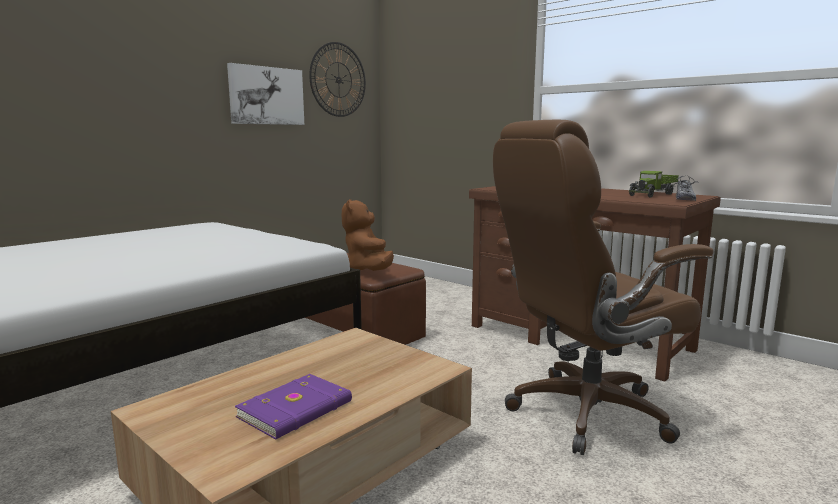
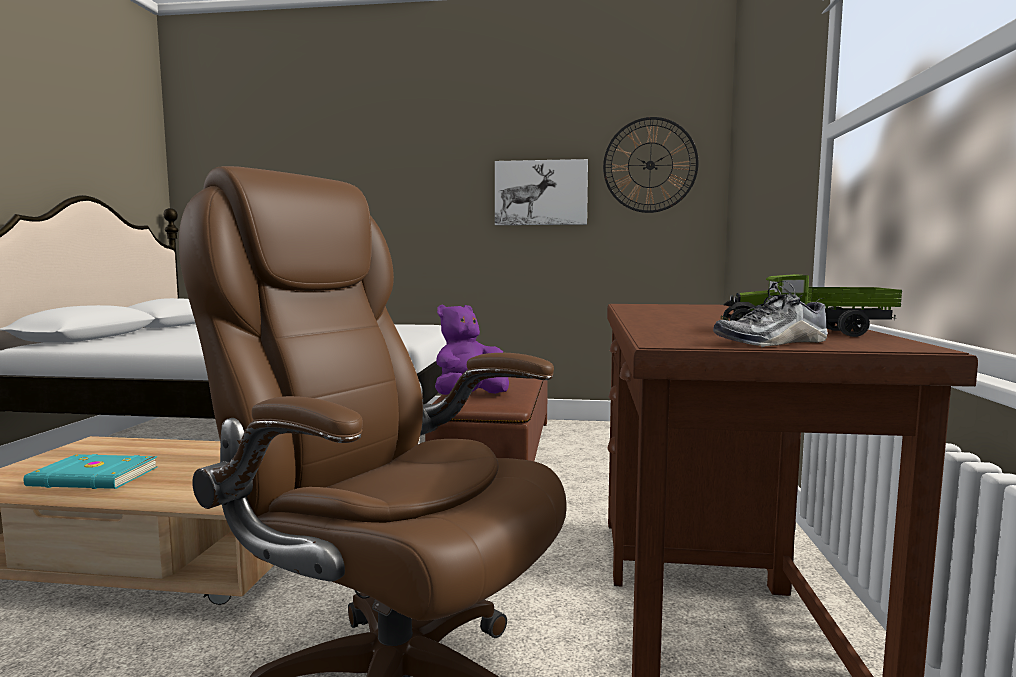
camera: 55 degrees right, 5 degrees down
(297, 410) = (93, 477): purple book -> turquoise book
(368, 271) = (469, 397): brown plush toy -> purple plush toy

